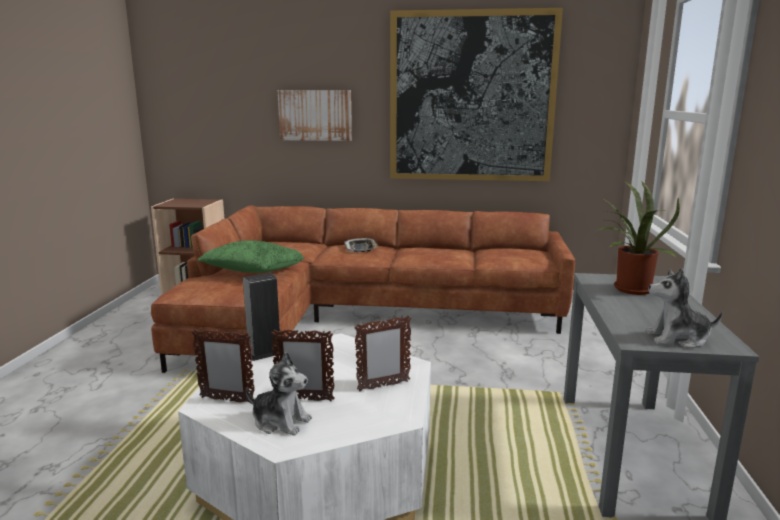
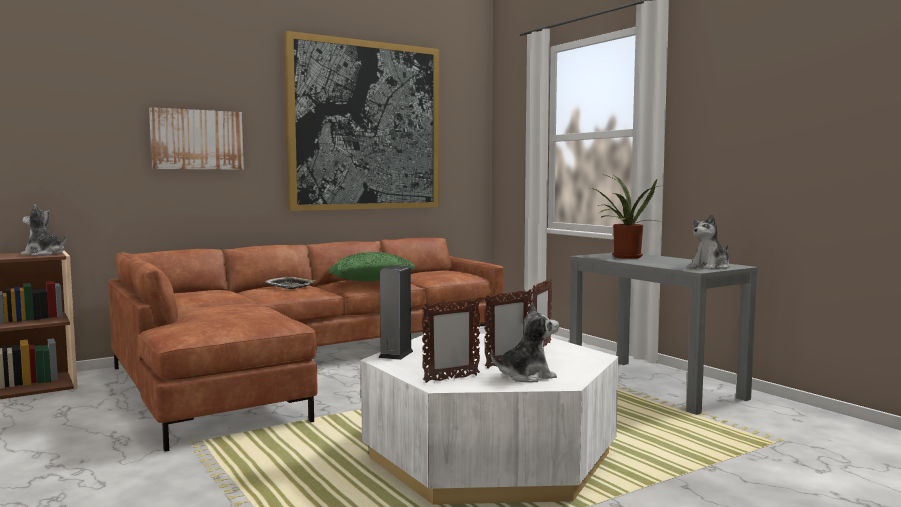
camera: 40 degrees left, 10 degrees down
(198, 203) = (44, 254): none -> plush toy
(254, 271) = (228, 311): green pillow -> green pillow (370, 281)

